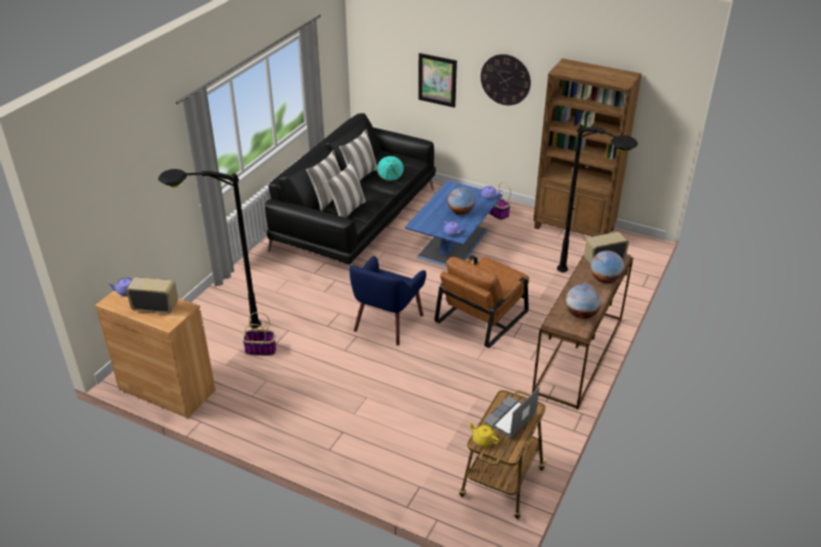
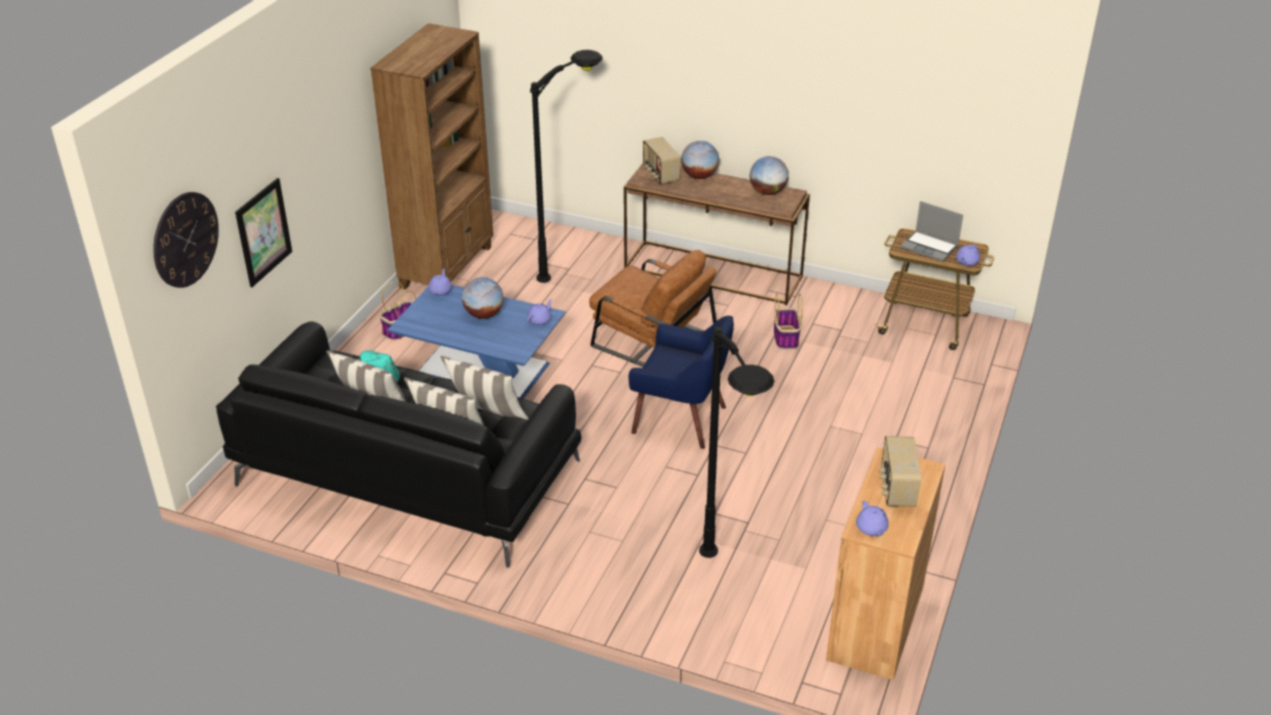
camera: 95 degrees left, 0 degrees up
(261, 349) = (764, 535): basket -> basket (785, 337)
(483, 440) = (966, 262): yellow teapot -> purple teapot
(505, 79) = (328, 152): wall clock -> wall clock (185, 239)

